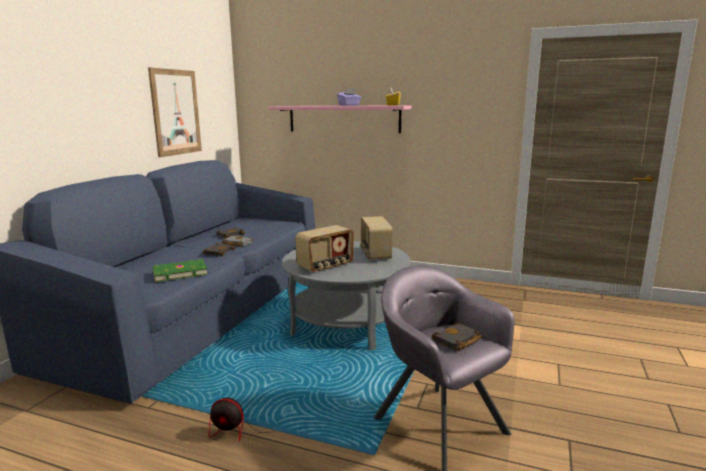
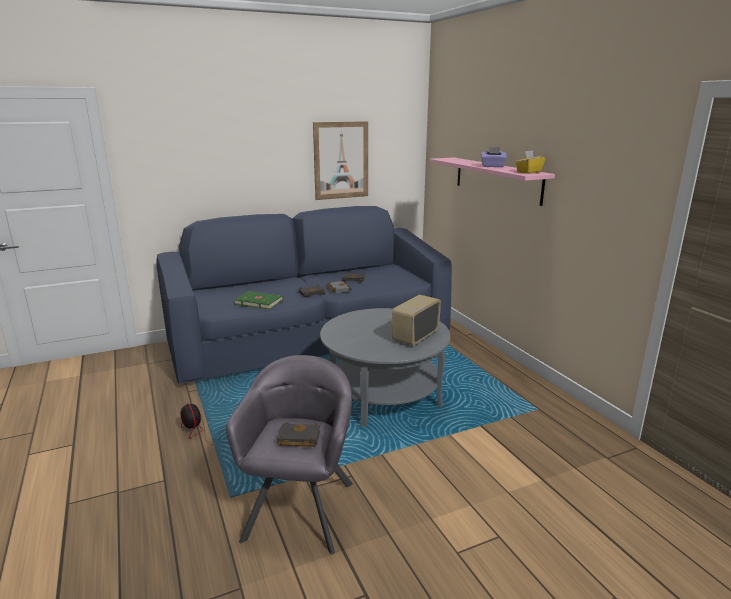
camera: 45 degrees right, 5 degrees up
(326, 266) = (354, 333): radio -> none

